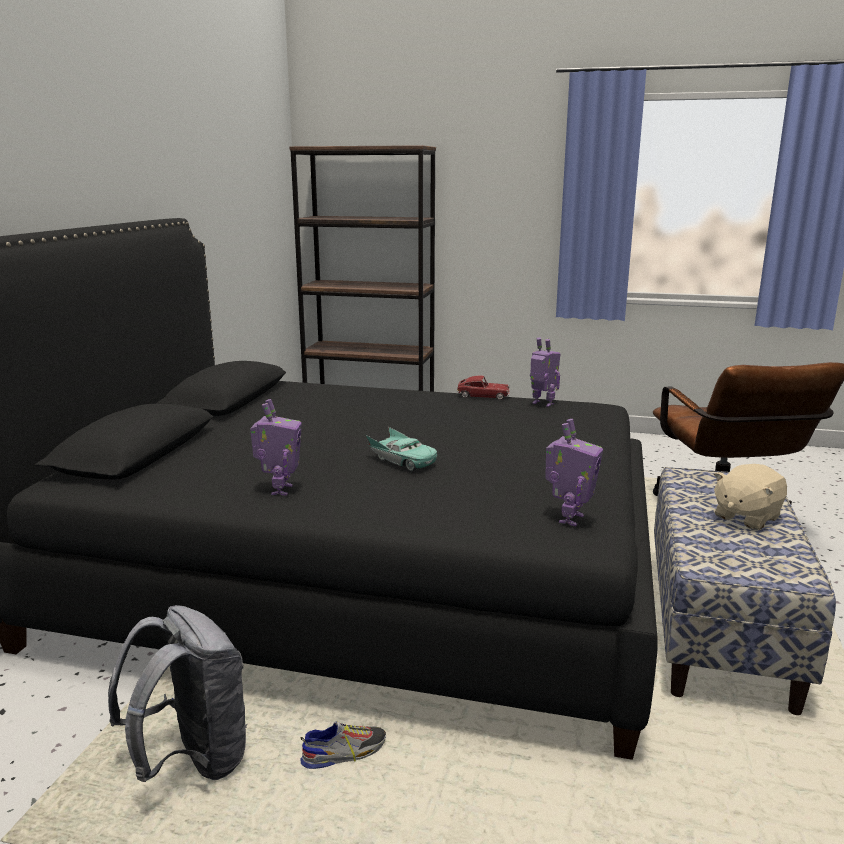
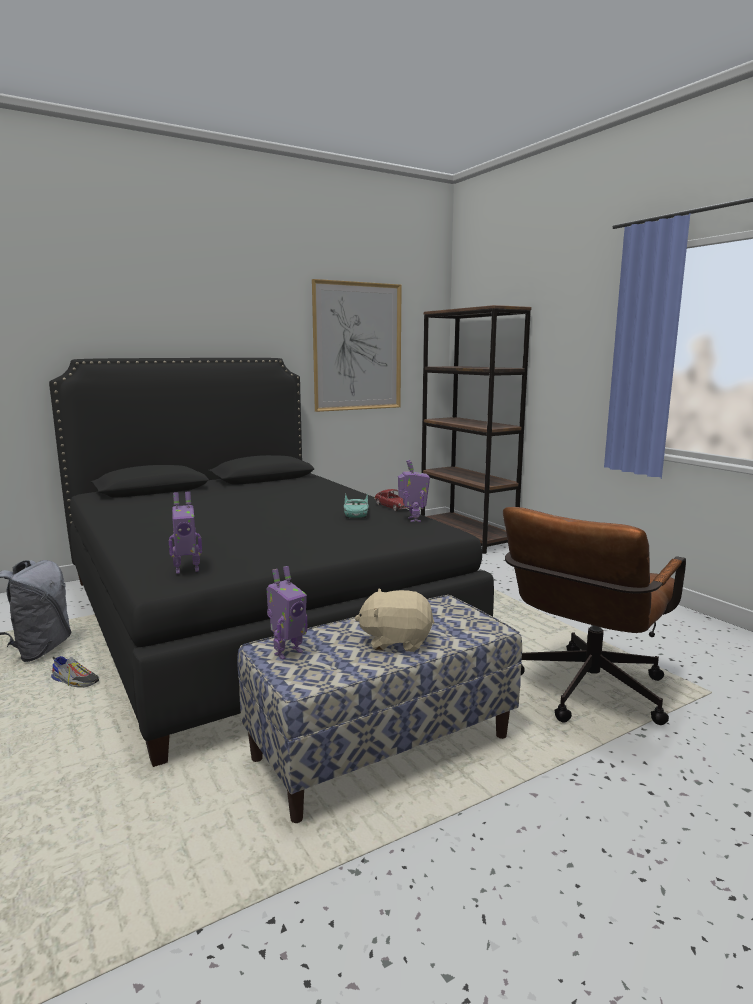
camera: 45 degrees right, 5 degrees down
(232, 196) = (357, 347): none -> picture
(280, 490) = (140, 517): toy robot -> toy robot (287, 652)
(402, 460) = (222, 521): turquoise toy car -> turquoise toy car (356, 513)

